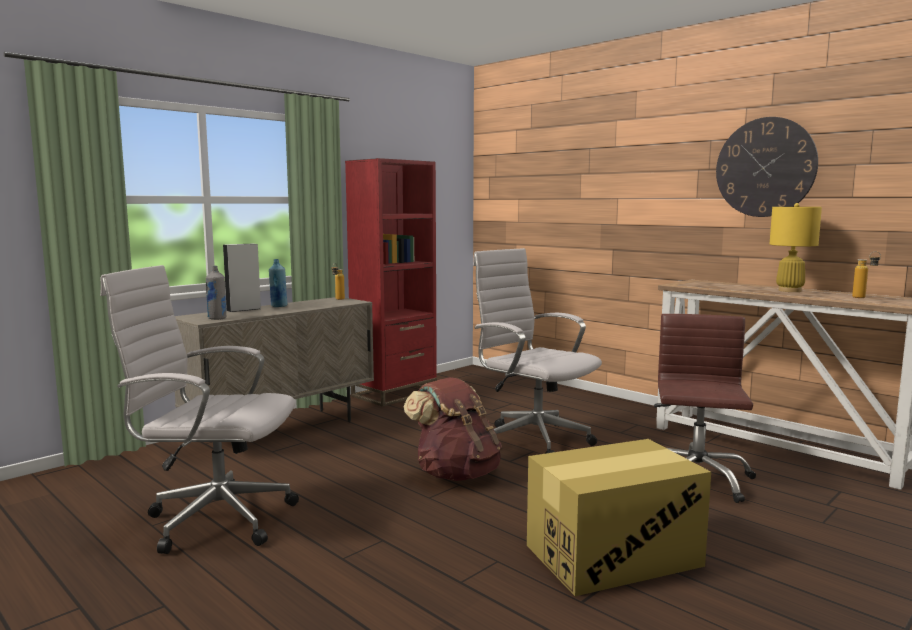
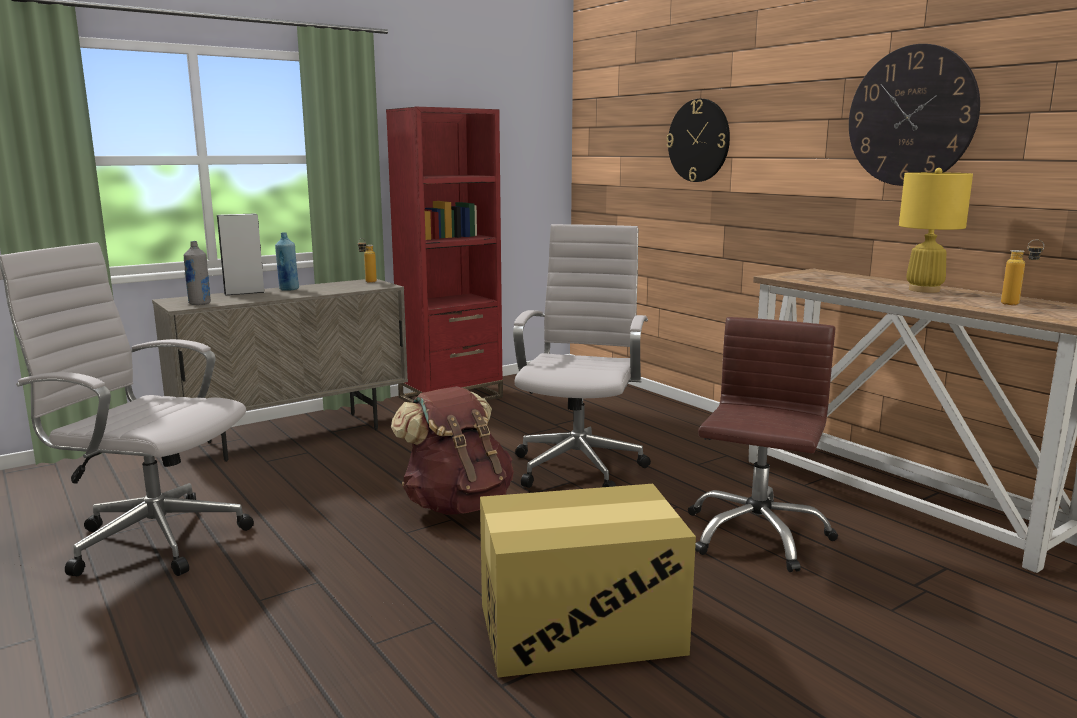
camera: 10 degrees right, 5 degrees up
(532, 439) = (579, 466): white office chair -> white office chair turned 45 degrees clockwise
(589, 186) = (699, 140): none -> wall clock

